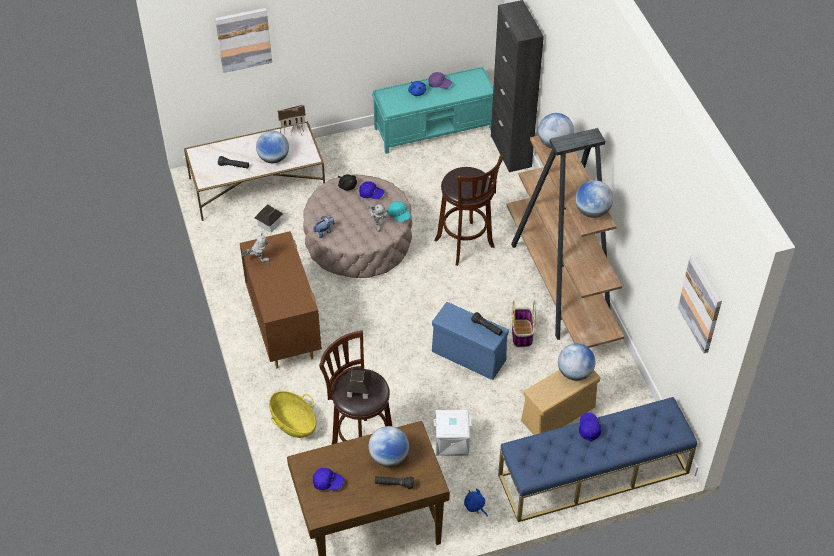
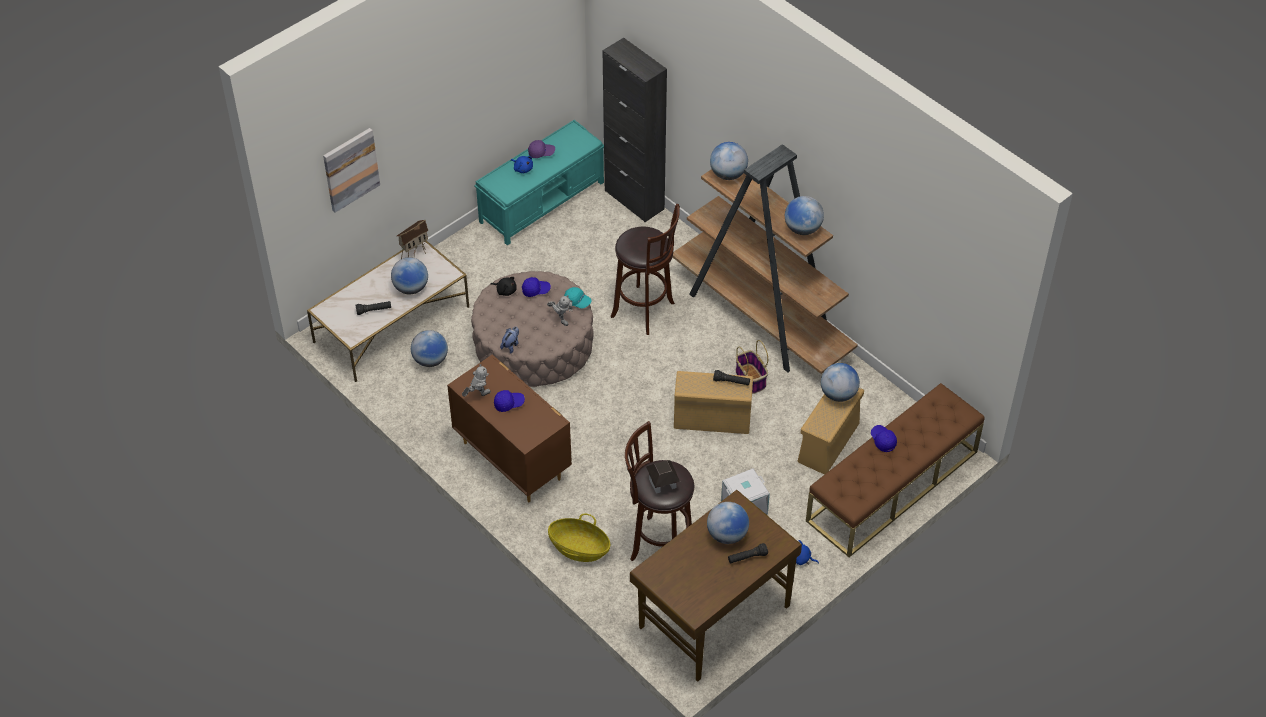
camera: 25 degrees left, 0 degrees up
(269, 224) = (430, 360): toy house -> globe
(328, 482) = (684, 580): blue cap -> blue cap (509, 403)
(470, 356) = (713, 419): blue storage box -> beige storage box
(593, 474) = (892, 486): blue bench -> brown bench
(701, 303) = (965, 279): picture -> none

